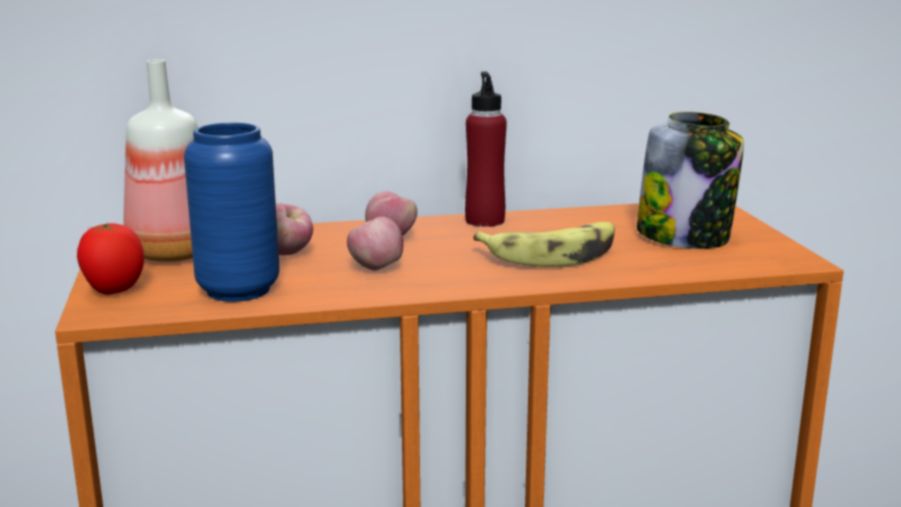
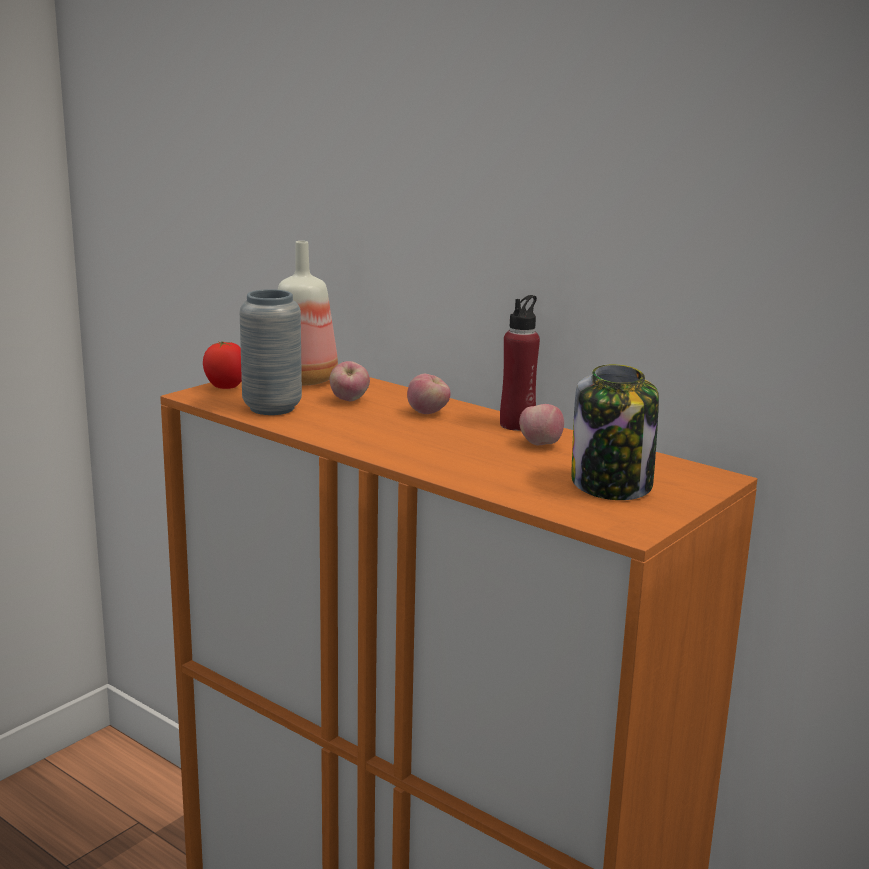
camera: 50 degrees right, 0 degrees up
(238, 290) = (272, 408): blue vase -> grey vase
(375, 268) = (364, 424): apple -> apple (540, 444)
(553, 255) = (483, 458): banana -> none

